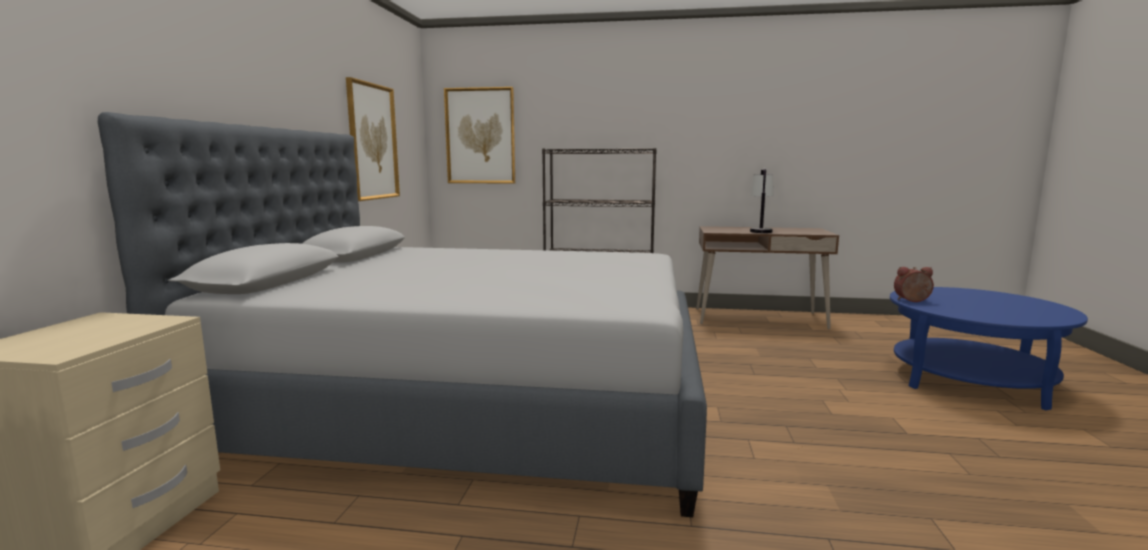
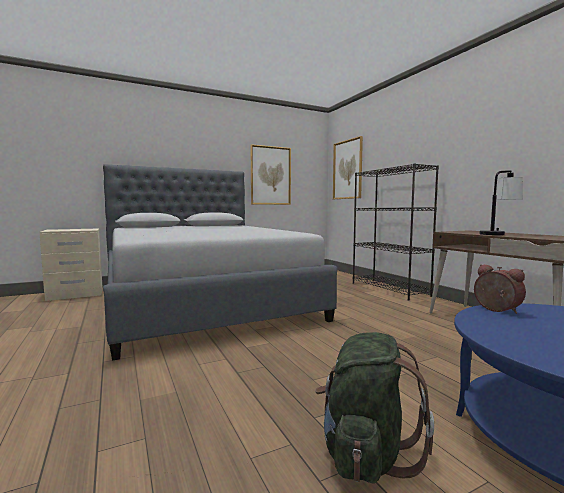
camera: 55 degrees right, 5 degrees down
(964, 432) = (365, 453): none -> green backpack

